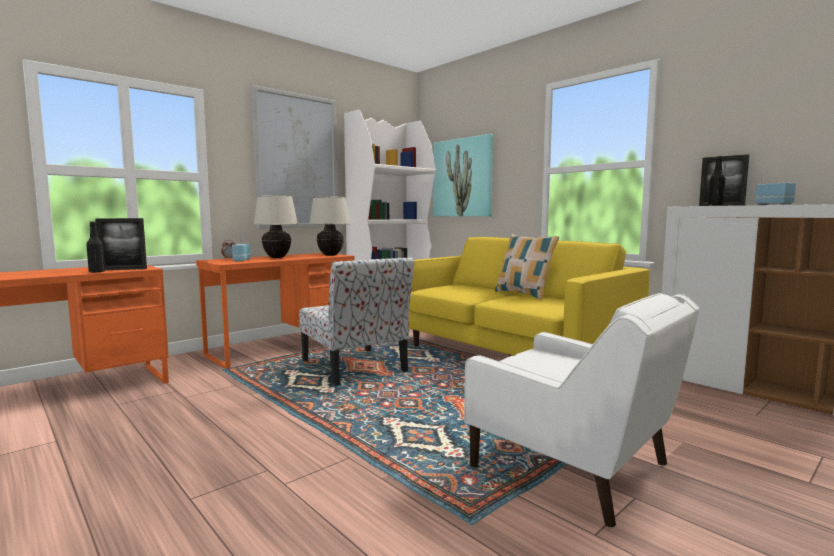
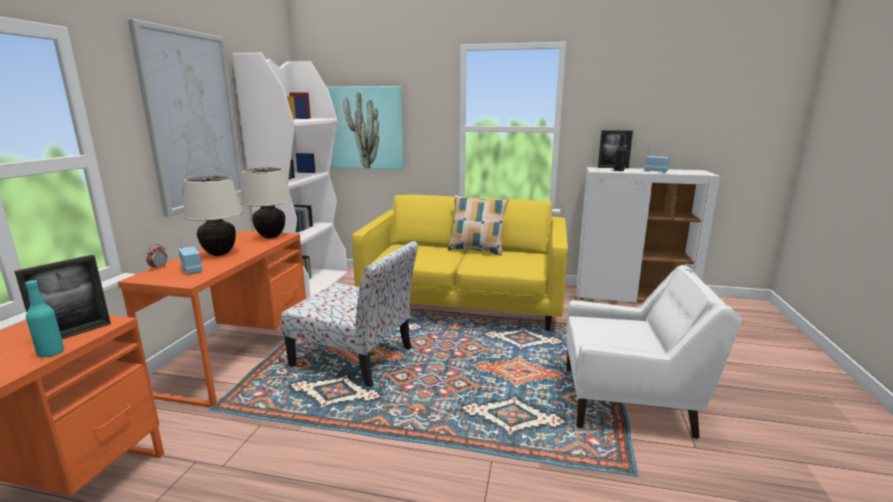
camera: 35 degrees left, 10 degrees up
(97, 272) = (51, 353): black bottle -> turquoise bottle

